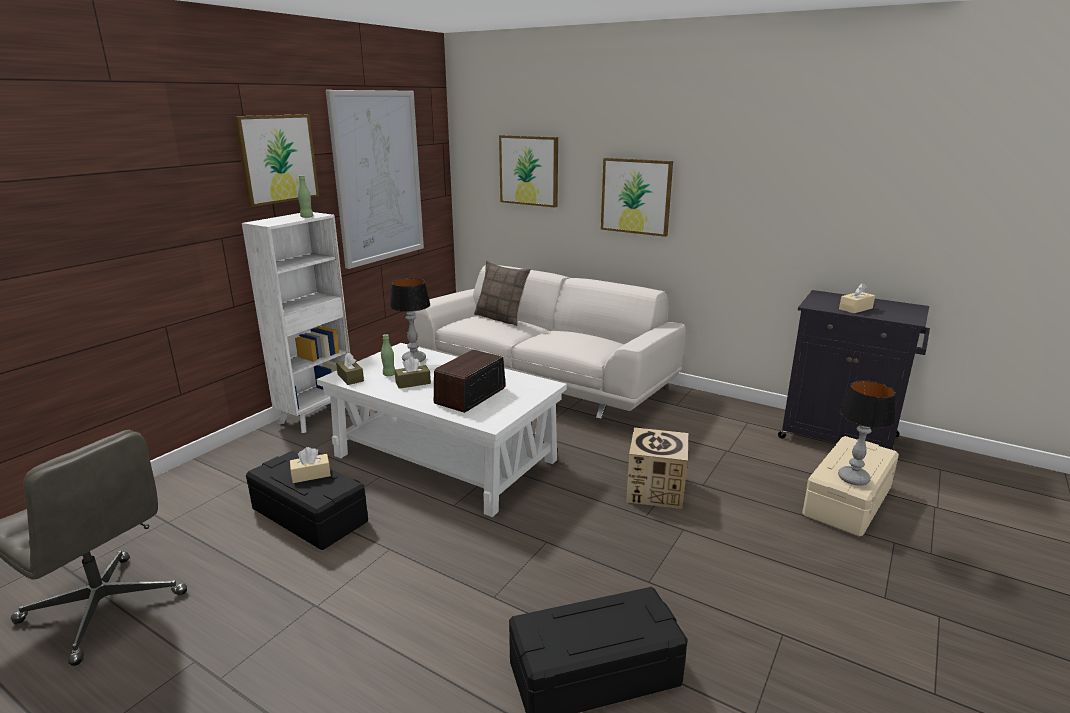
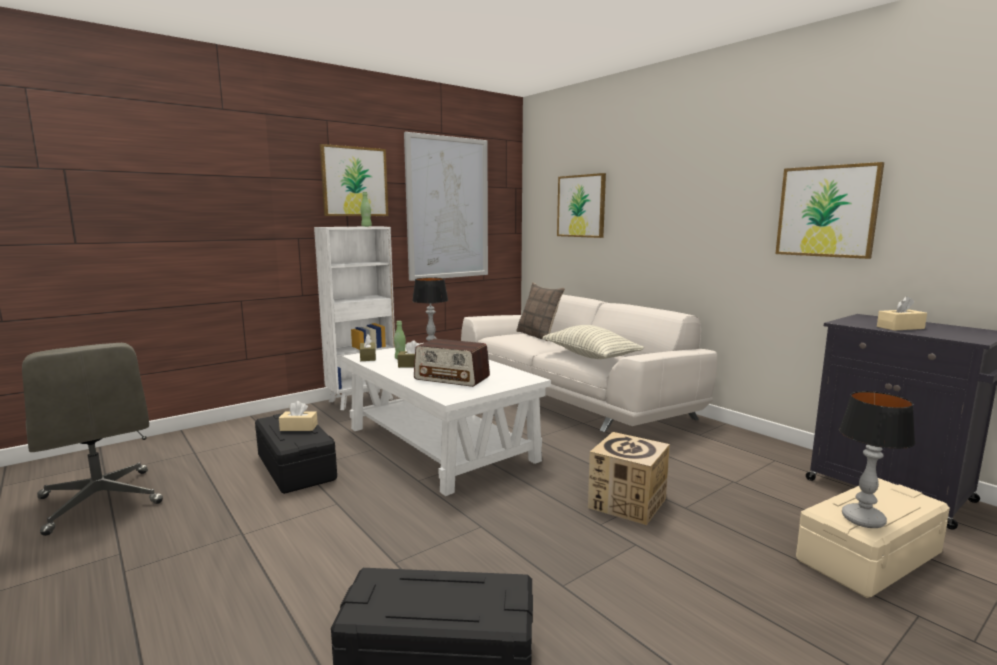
camera: 20 degrees right, 10 degrees down
(470, 396) = (452, 378): radio -> radio turned 120 degrees counterclockwise
(575, 343) = (590, 356): none -> pillow
(636, 196) = (672, 222): picture -> picture (827, 211)

